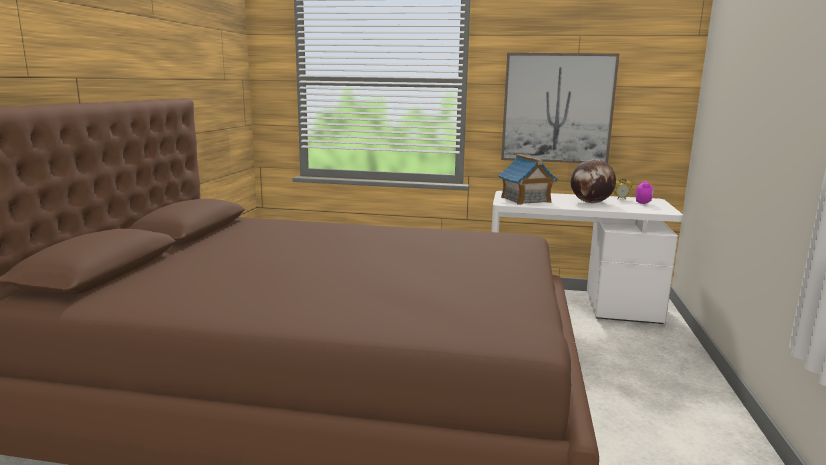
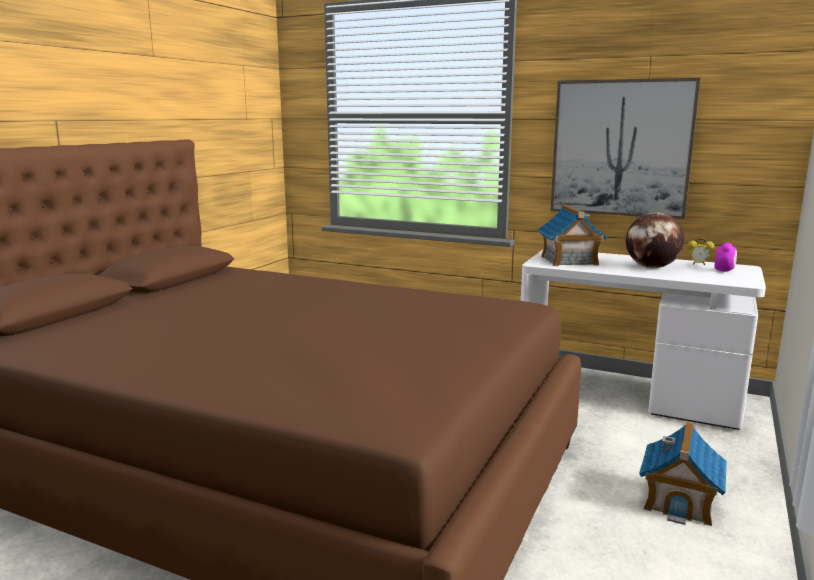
camera: 15 degrees right, 0 degrees up
(653, 381) = (679, 501): none -> toy house

